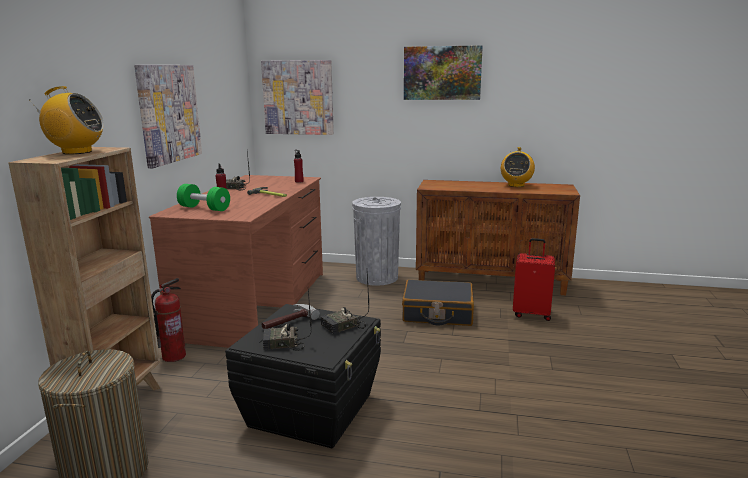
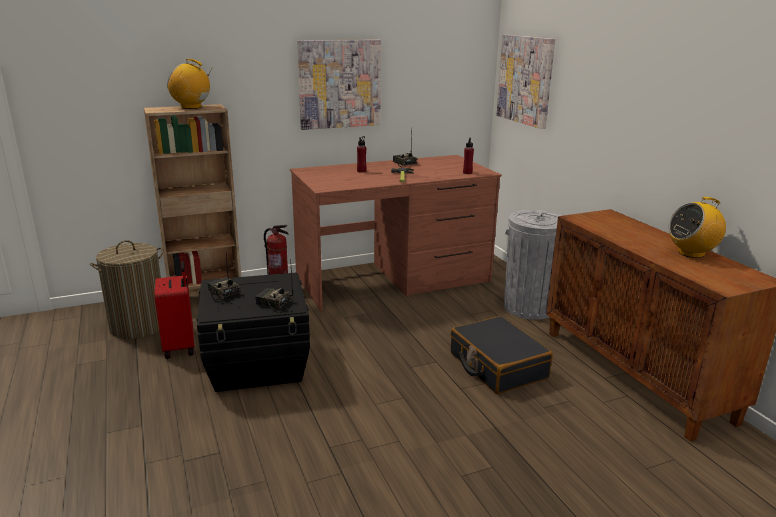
camera: 55 degrees right, 5 degrees up
(76, 152) = (191, 107): radio -> radio turned 135 degrees clockwise
(204, 208) = (330, 173): green dumbbell -> none
(288, 321) = (263, 283): hammer -> none
(442, 73) = (653, 68): picture -> none
(531, 314) = (587, 427): red suitcase -> red suitcase (180, 347)

